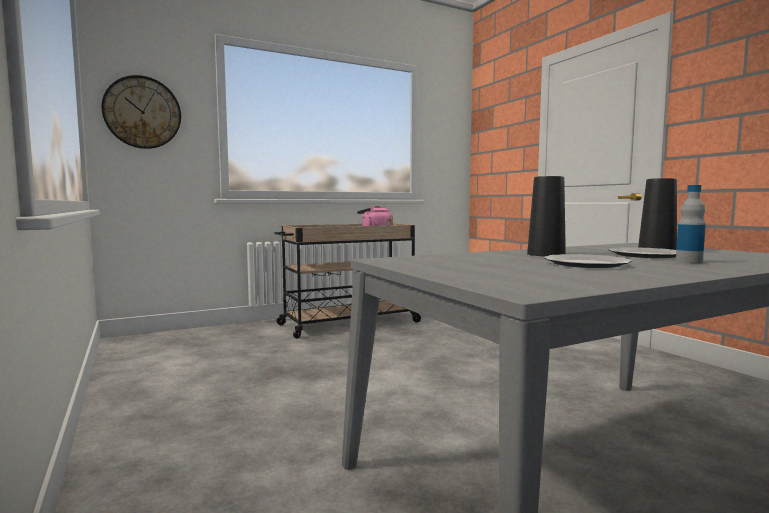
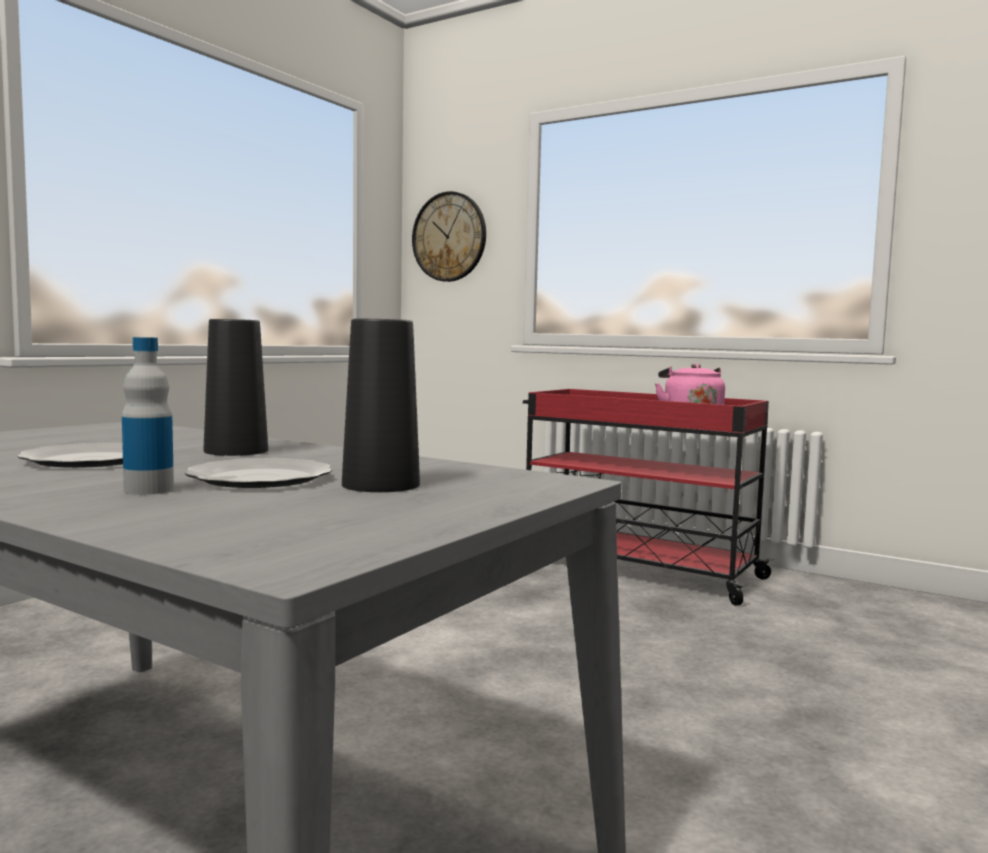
camera: 60 degrees right, 0 degrees up
(348, 323) = (634, 569): beige cart -> red cart

